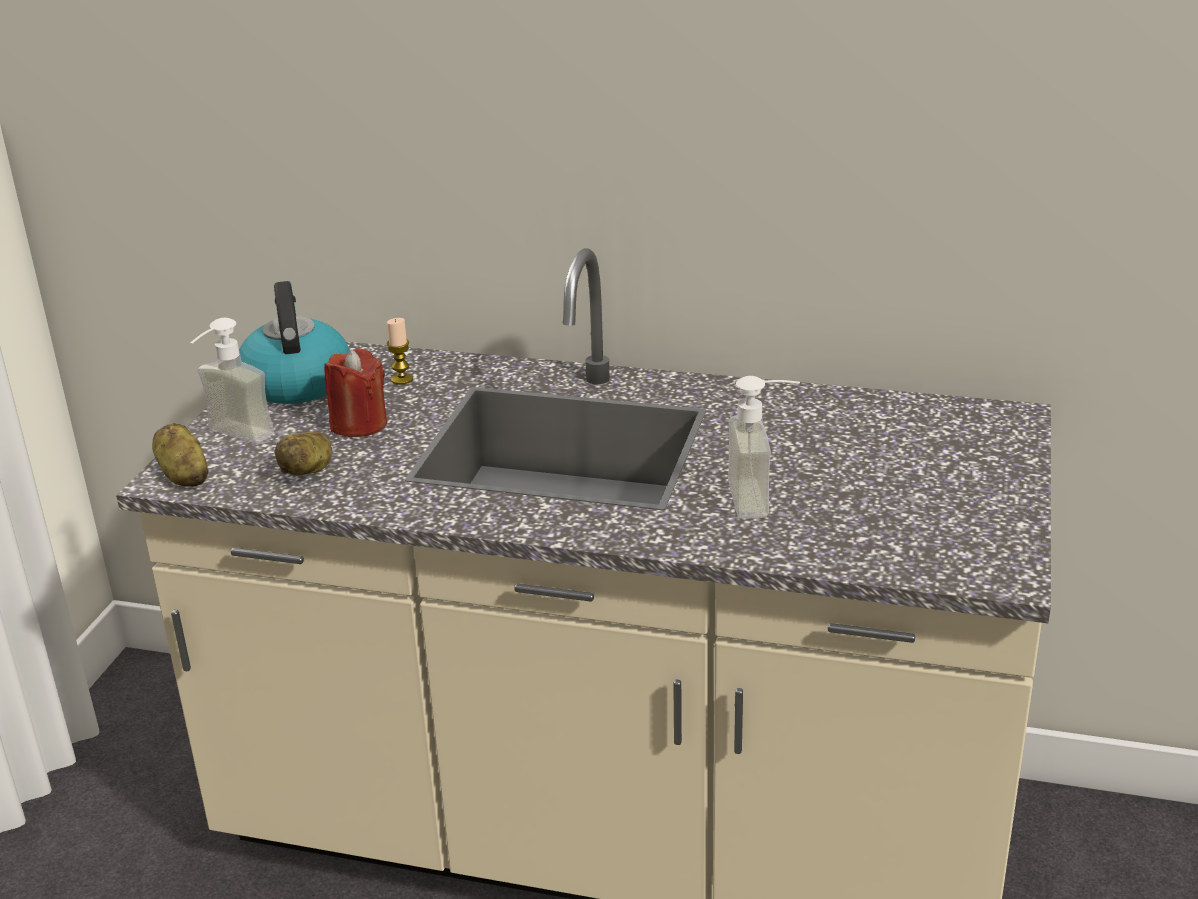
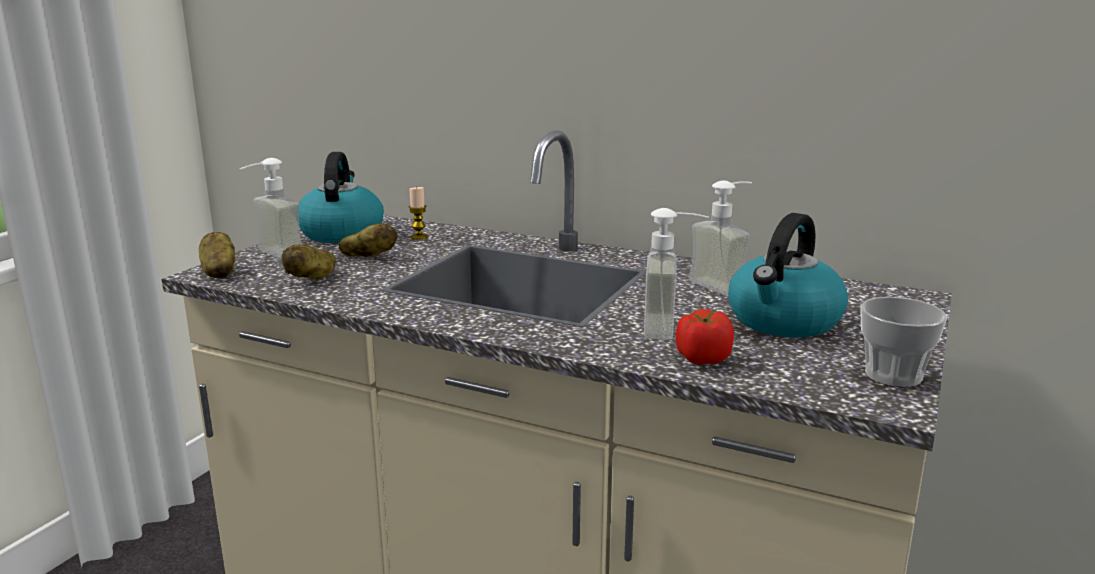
camera: 10 degrees right, 10 degrees down
(359, 424) = (369, 257): red candle -> potato
(802, 422) = (725, 285): none -> soap dispenser
(808, 540) = (703, 359): none -> tomato
(879, 473) = (784, 321): none -> kettle
(1003, 537) = (893, 375): none -> cup

